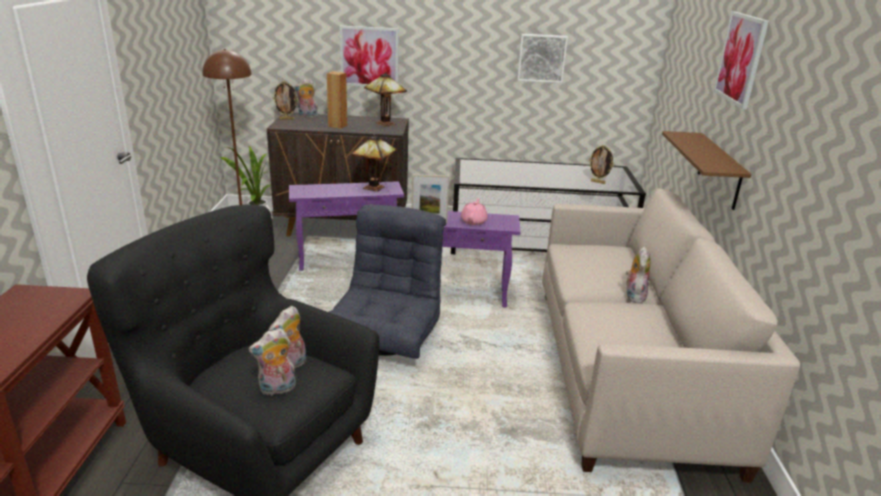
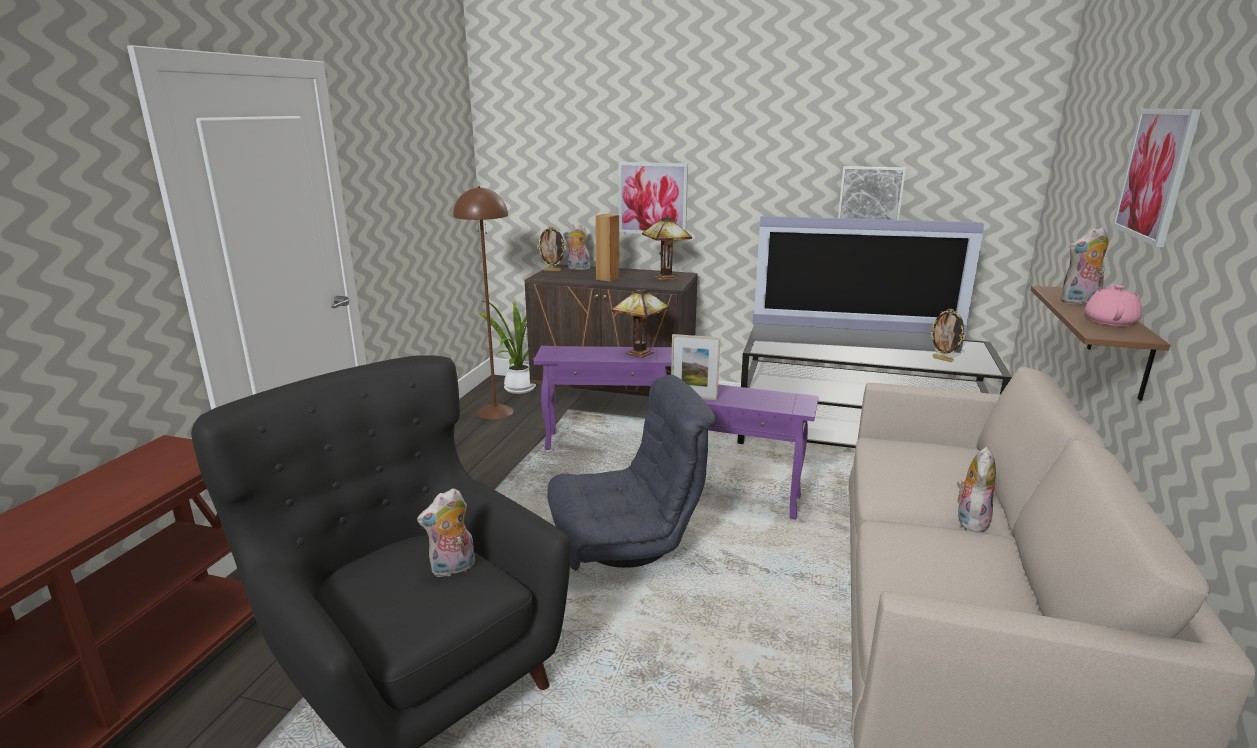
camera: 15 degrees right, 5 degrees down
(277, 389) = (420, 600): plush toy -> plush toy (1079, 302)
(387, 337) = (625, 543): grey armchair -> grey armchair turned 45 degrees clockwise
(474, 221) = (754, 399): pink teapot -> pink teapot (1110, 321)
(534, 175) = (853, 346): none -> television

